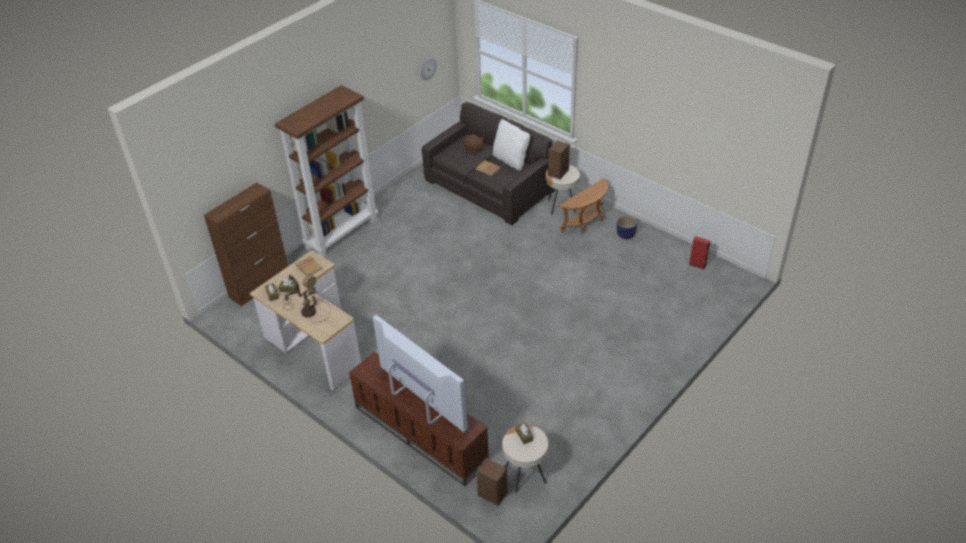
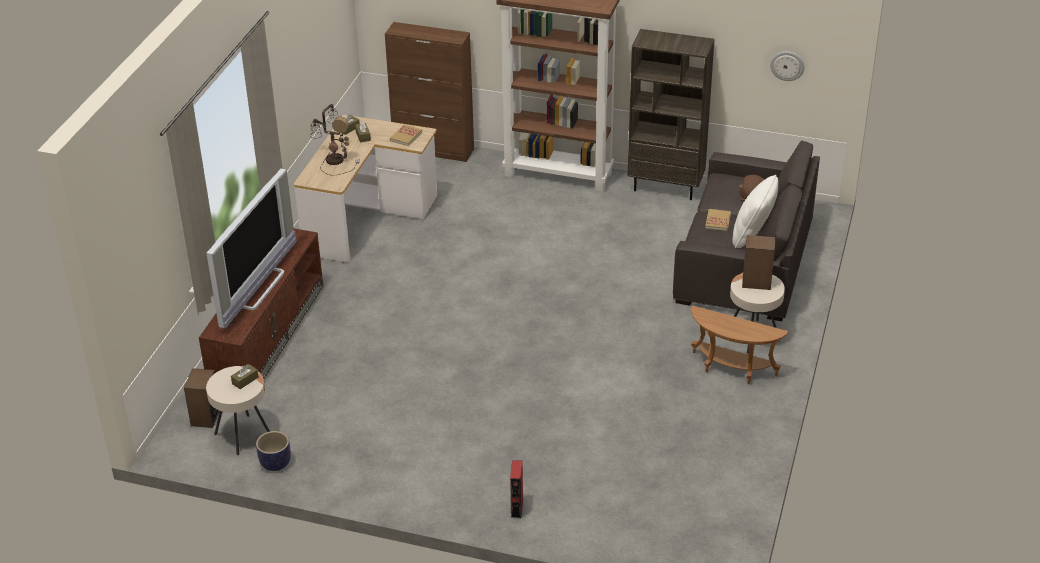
camera: 65 degrees right, 5 degrees down
(394, 192) = (666, 187): none -> brown bookcase
(625, 235) = (734, 415): planter -> planter (275, 463)
(697, 265) = (719, 505): red speaker -> red speaker (517, 508)

